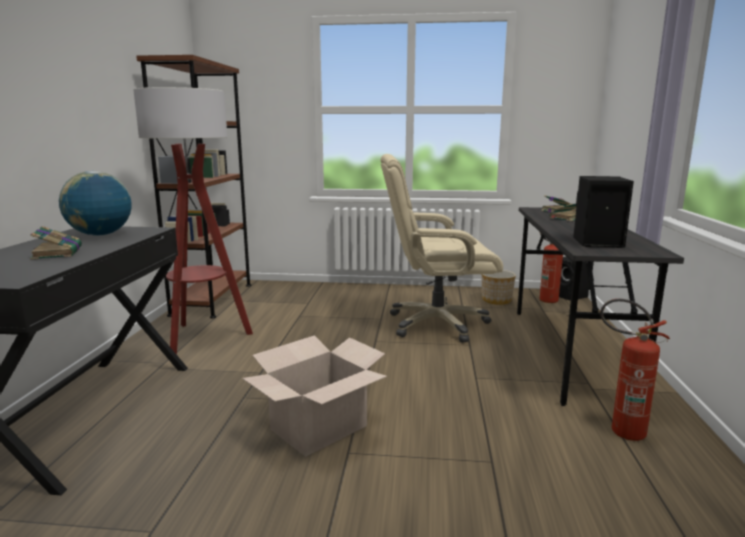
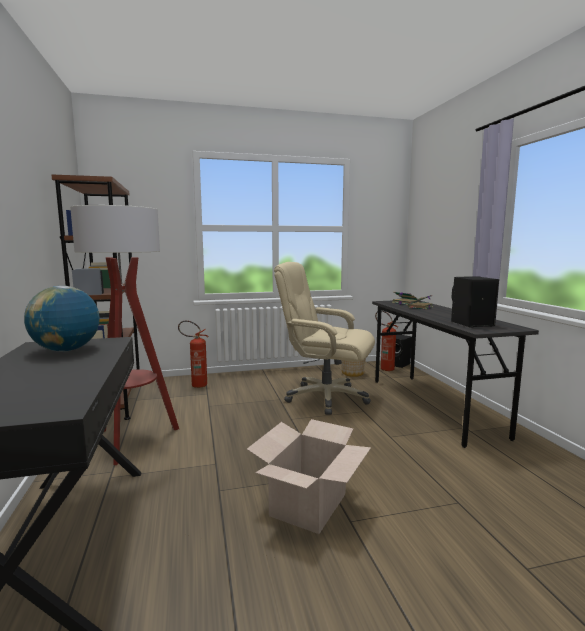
camera: 20 degrees left, 5 degrees down
(57, 252) = (53, 373): book -> none
(436, 324) = (325, 398): beige office chair -> beige office chair turned 45 degrees clockwise
(619, 431) = (513, 459): fire extinguisher -> fire extinguisher (195, 385)

